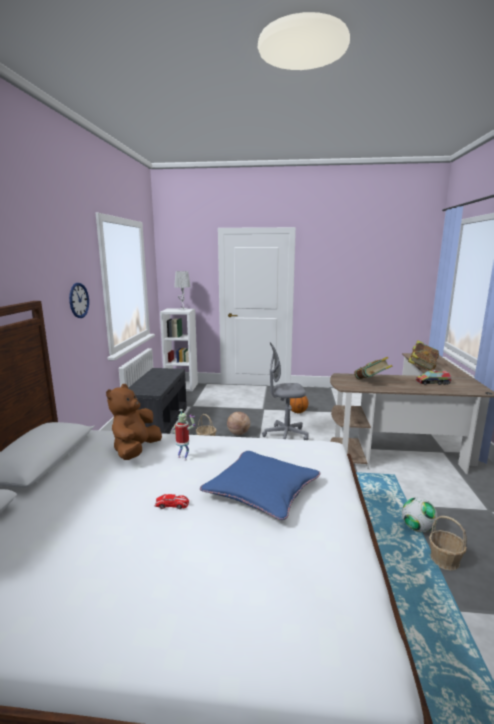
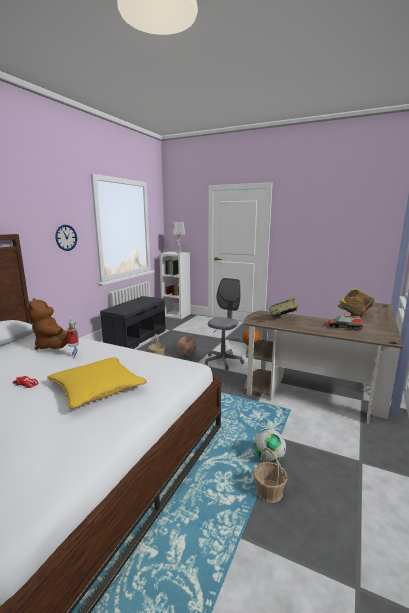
camera: 20 degrees right, 0 degrees up
(136, 451) = (52, 347): brown plush toy -> brown plush toy turned 60 degrees counterclockwise
(261, 490) = (97, 387): blue pillow -> yellow pillow
(285, 435) = (223, 361): grey office chair -> grey office chair turned 105 degrees clockwise

